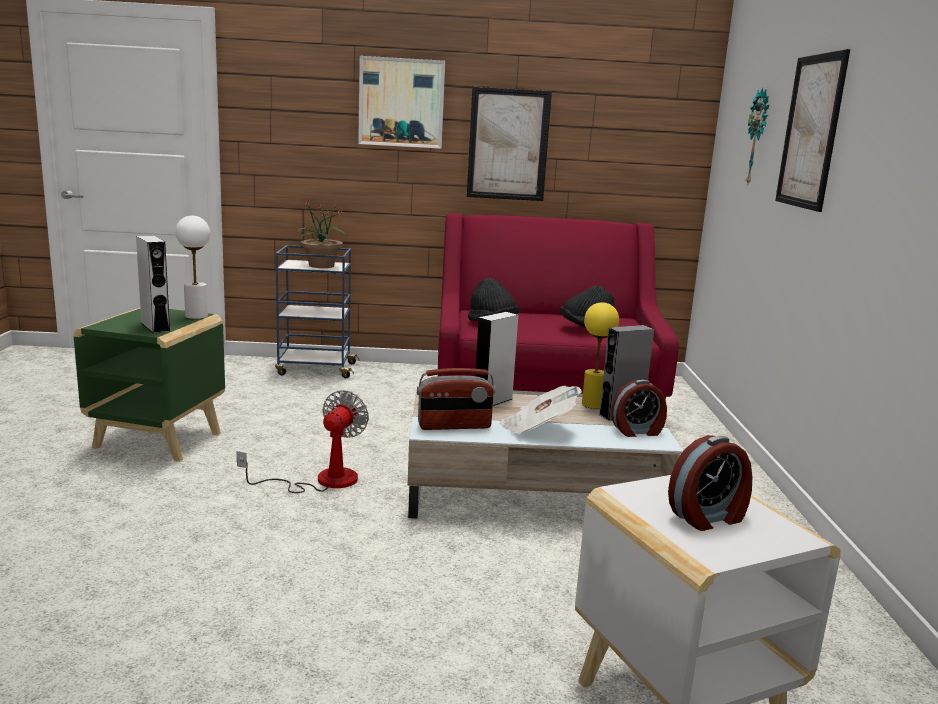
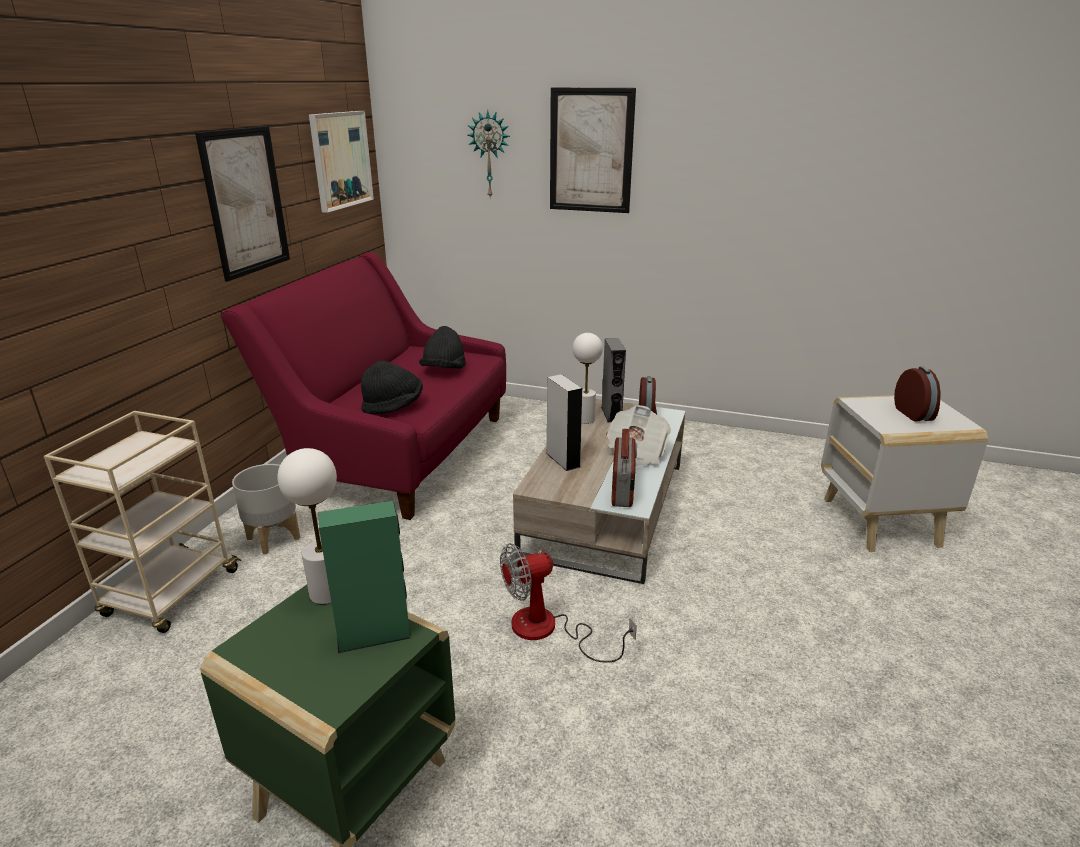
camera: 70 degrees left, 10 degrees up
(155, 327) = (374, 635): grey speaker -> green speaker
(315, 369) = (171, 594): blue cart -> beige cart
(321, 266) = (144, 453): potted plant -> none
(322, 481) = (548, 630): fan -> fan turned 60 degrees counterclockwise
(389, 380) = (274, 538): none -> grey planter
(401, 103) = (121, 171): picture -> picture (341, 160)
(592, 404) = (585, 419): yellow table lamp -> white table lamp

